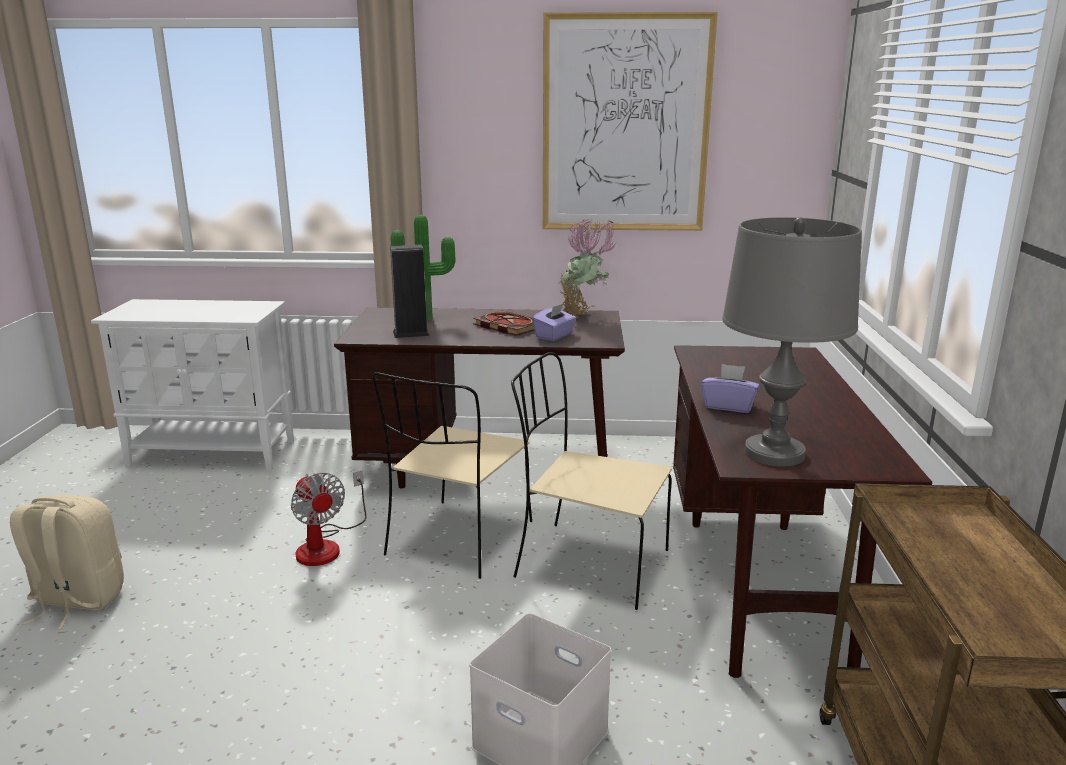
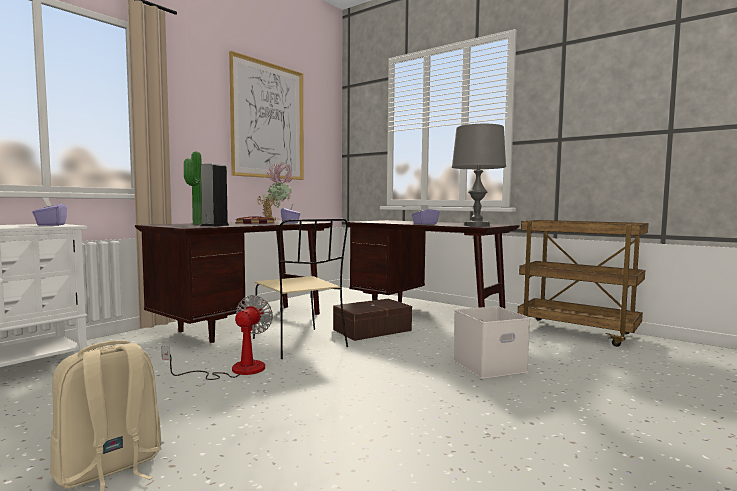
camera: 55 degrees left, 15 degrees down
(242, 313) = (51, 225): none -> purple tissue box
(326, 545) = (235, 370): fan -> fan turned 75 degrees counterclockwise
(588, 563) = (371, 330): beige chair -> brown storage box

